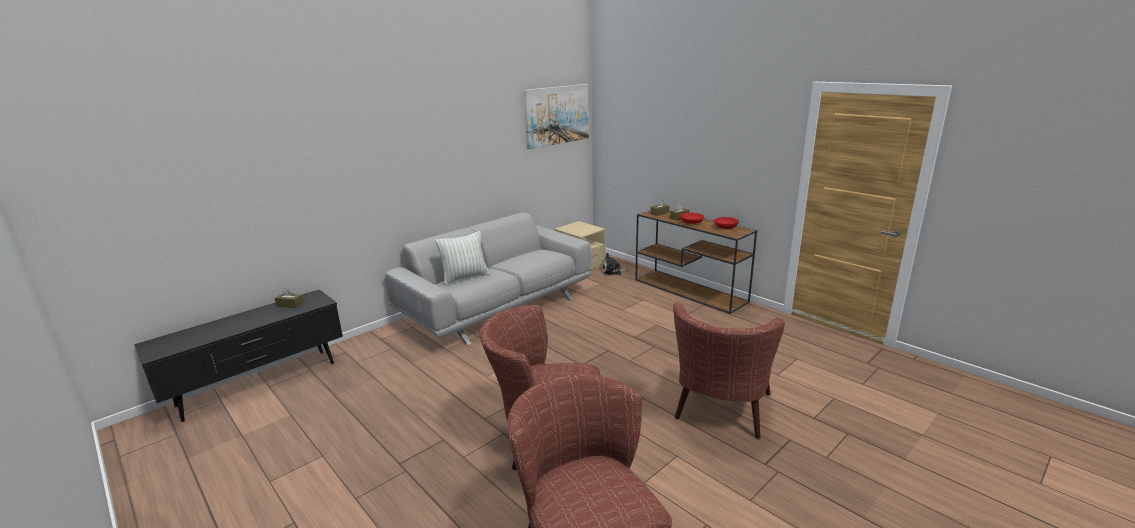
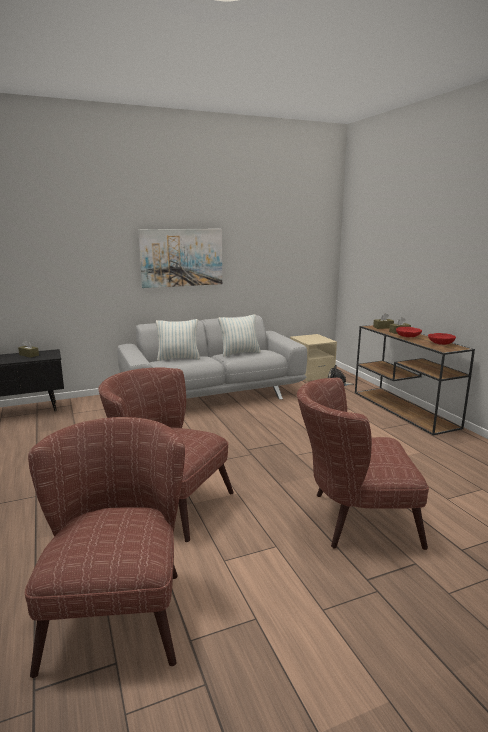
camera: 20 degrees right, 5 degrees down
(524, 259) = (239, 353): none -> pillow
(557, 115) = (302, 230): picture -> picture (181, 257)
(719, 413) = (352, 519): brown armchair -> brown armchair turned 45 degrees clockwise

